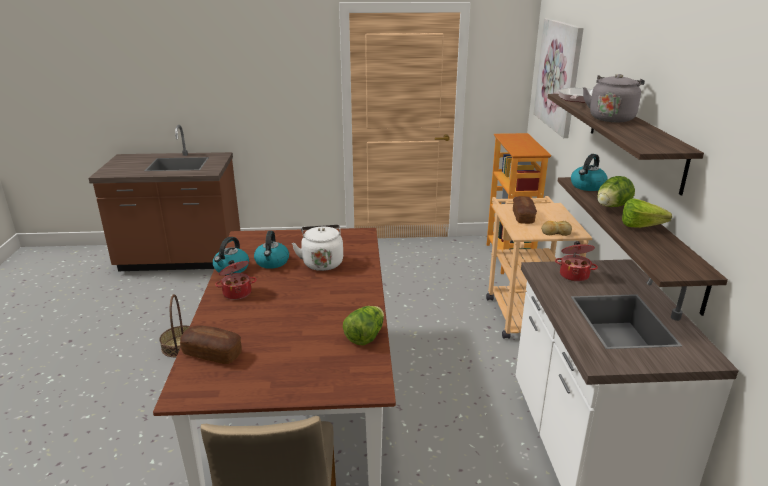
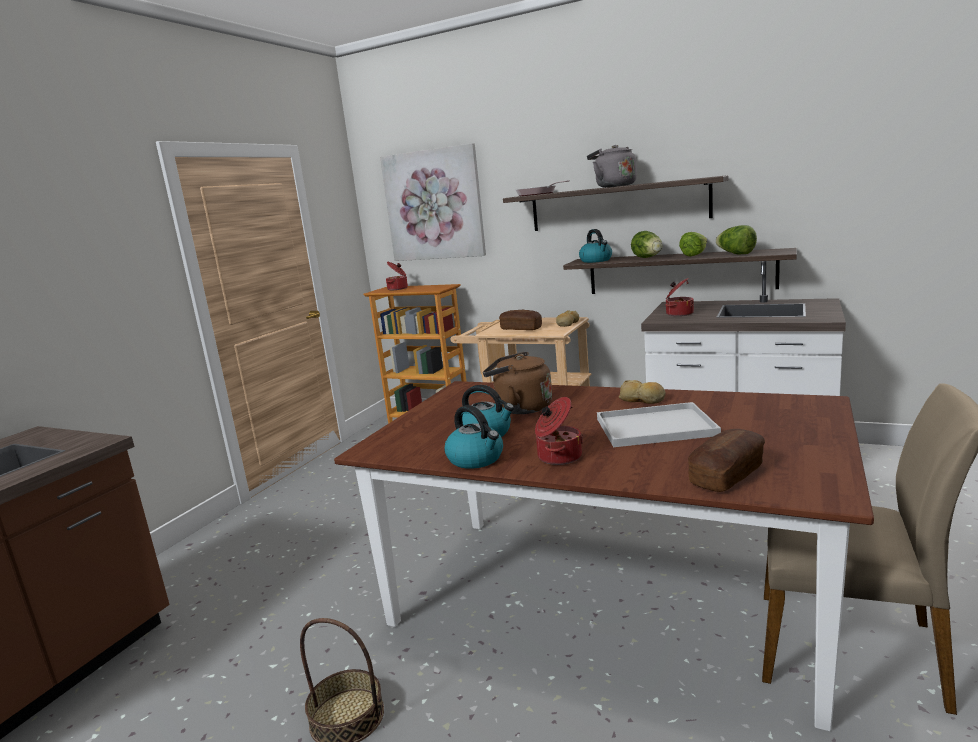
camera: 60 degrees left, 10 degrees down
(296, 318) = (657, 426): none -> white tray
(322, 262) = (520, 408): white kettle -> brown kettle
(353, 304) = (642, 399): none -> bread
(365, 337) = (719, 399): lettuce -> lettuce (735, 254)
(518, 139) = (398, 288): none -> cooking pot

